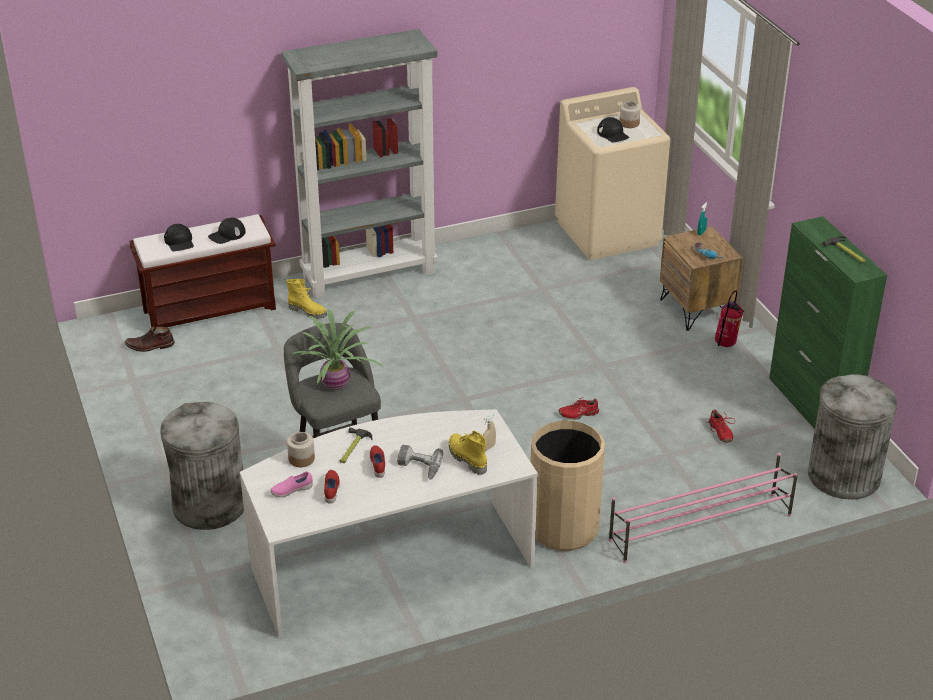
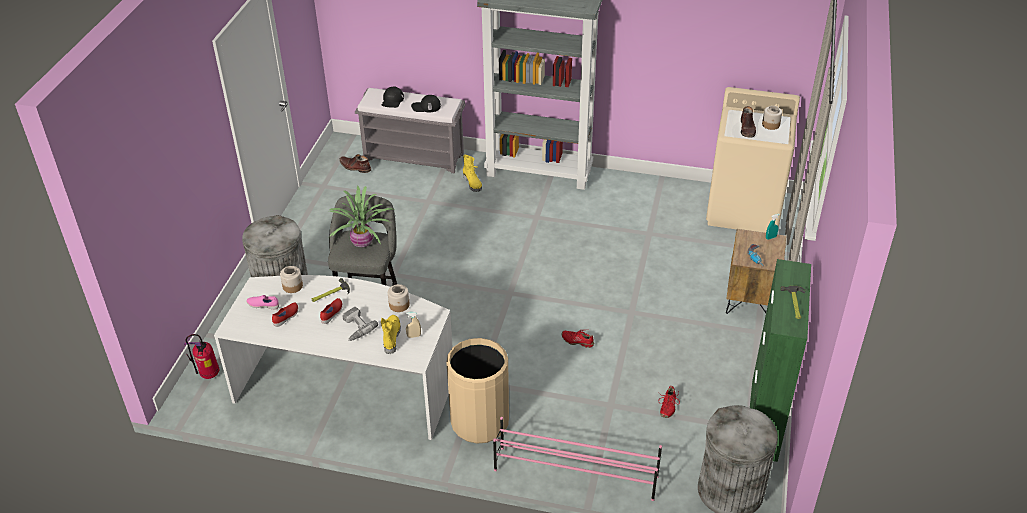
camera: 35 degrees right, 5 degrees up
(211, 309) = (415, 157): brown bench -> grey bench
(439, 427) = (399, 305): none -> jar
(613, 134) = (747, 129): black cap -> brown boot
(725, 345) = (745, 338): fire extinguisher -> fire extinguisher (208, 375)

